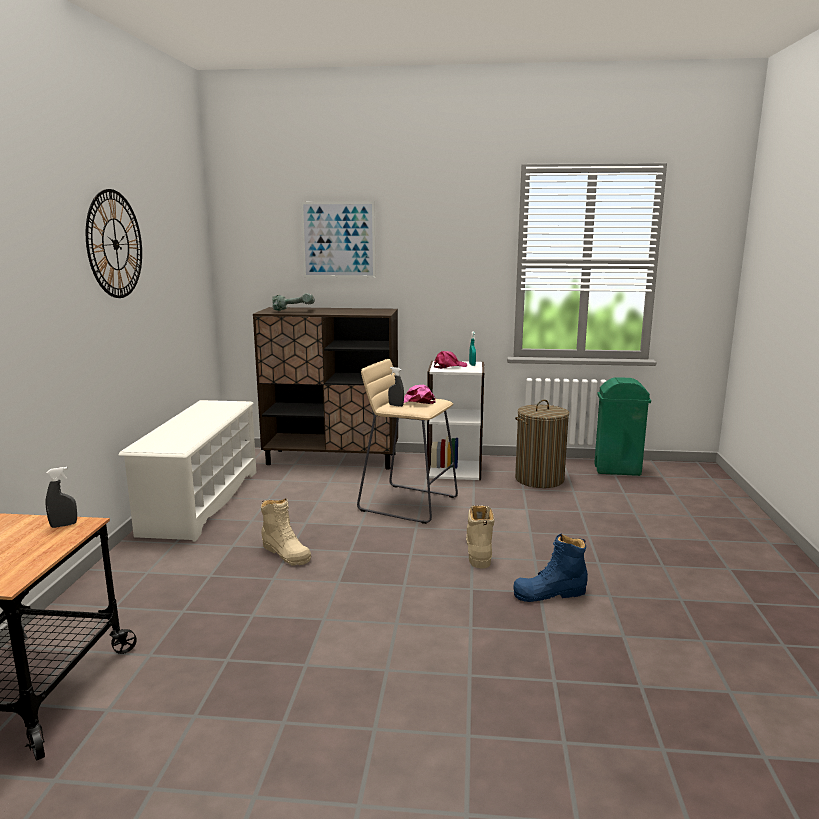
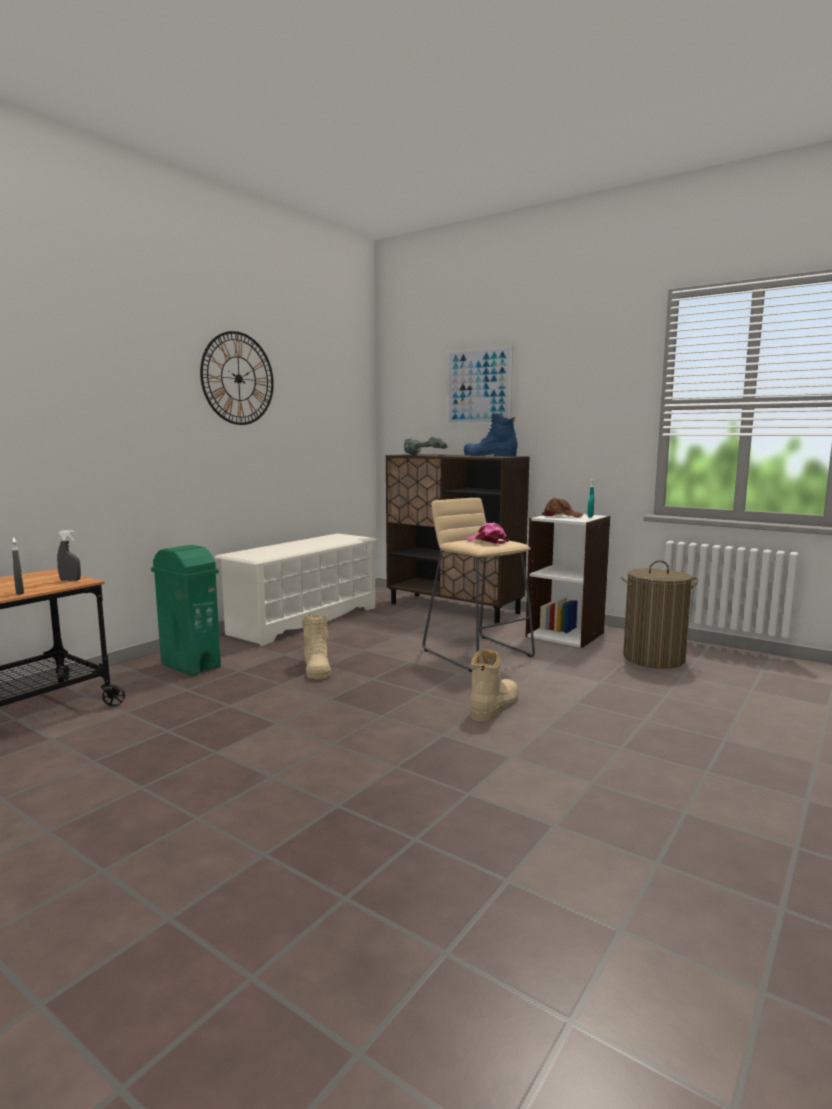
camera: 30 degrees right, 5 degrees down
(396, 405) = (462, 542): grey spray bottle -> grey spray bottle (19, 592)
(449, 366) = (561, 516): pink cap -> brown cap
(550, 593) = (521, 761): blue boot -> blue boot (489, 456)
(616, 470) = (771, 667): green trash can -> green trash can (190, 665)

